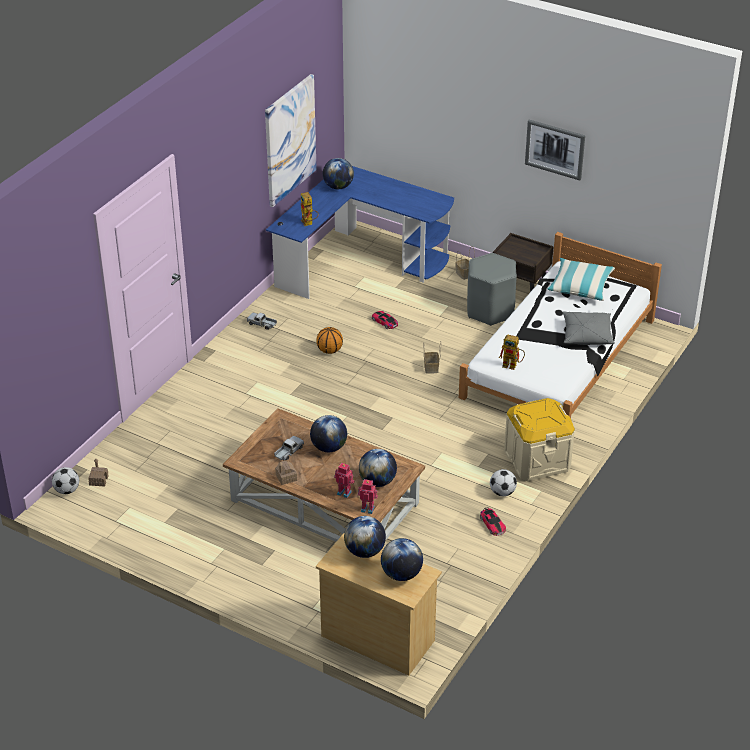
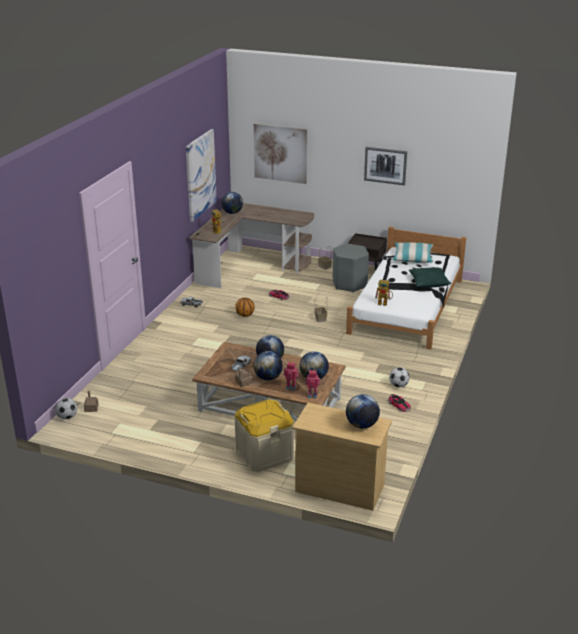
camera: 10 degrees left, 10 degrees down
(359, 260) = (250, 265): blue desk -> brown desk
(365, 551) = (327, 413): globe -> globe (268, 378)
(412, 108) = (280, 153): none -> picture
(537, 460) = (415, 364): beige storage box -> beige storage box (264, 454)
(586, 335) = (428, 283): grey pillow -> green pillow

